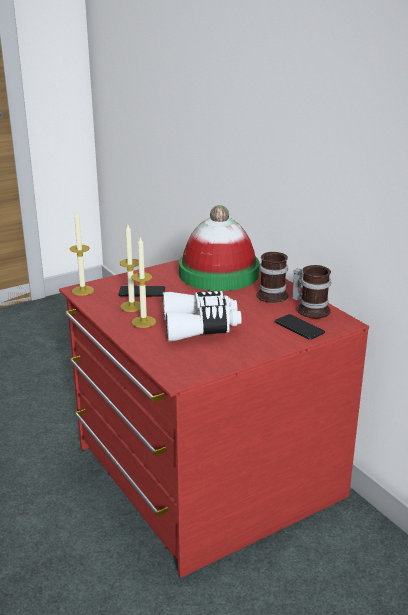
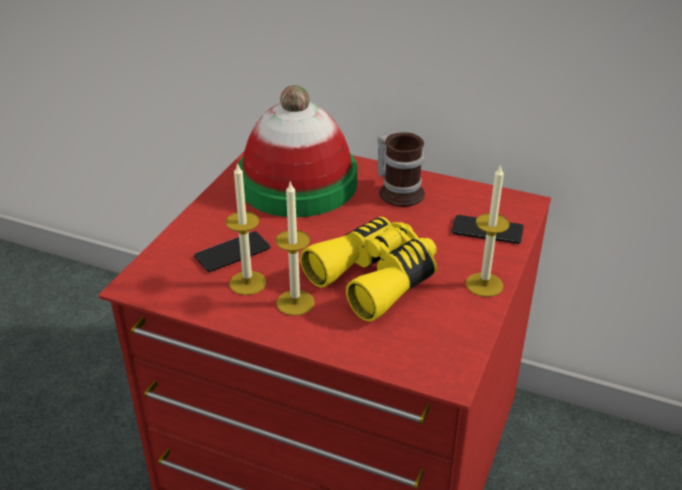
camera: 35 degrees left, 10 degrees up
(83, 290) = (142, 284): candle -> candle (484, 284)
(200, 326) = (376, 278): white binoculars -> yellow binoculars
(311, 309) = (467, 197): mug -> none

